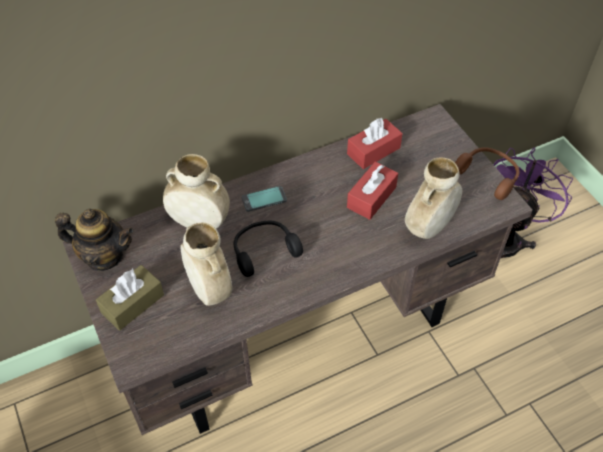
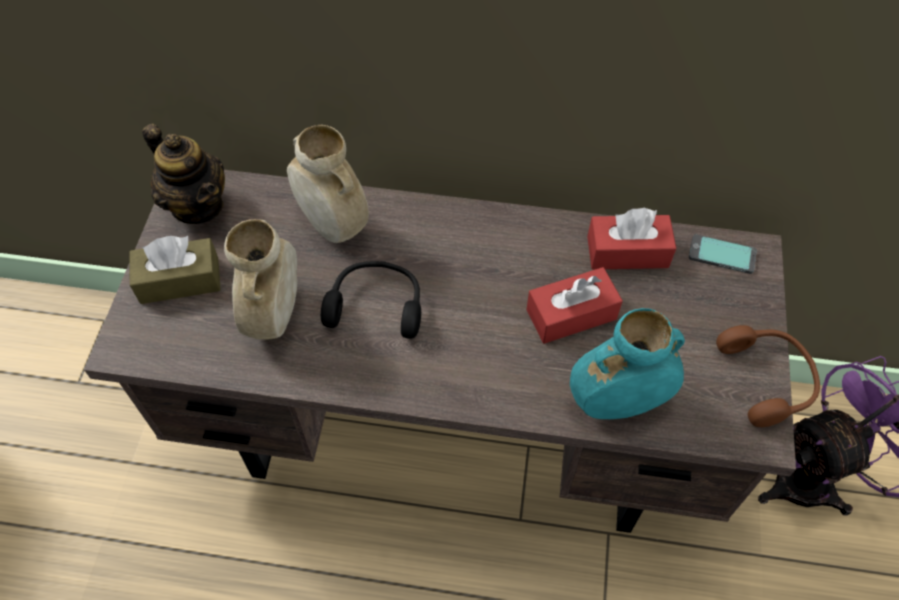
camera: 35 degrees right, 5 degrees up
(264, 199) = (431, 239): phone -> phone (722, 255)
(429, 227) = (617, 402): beige vase -> turquoise vase

